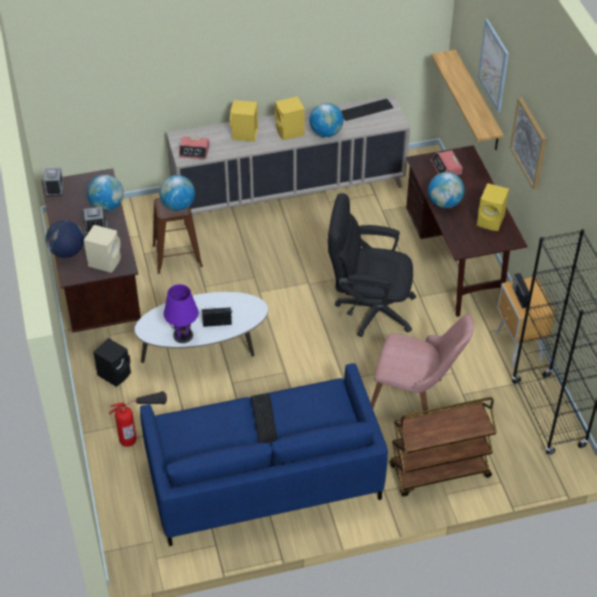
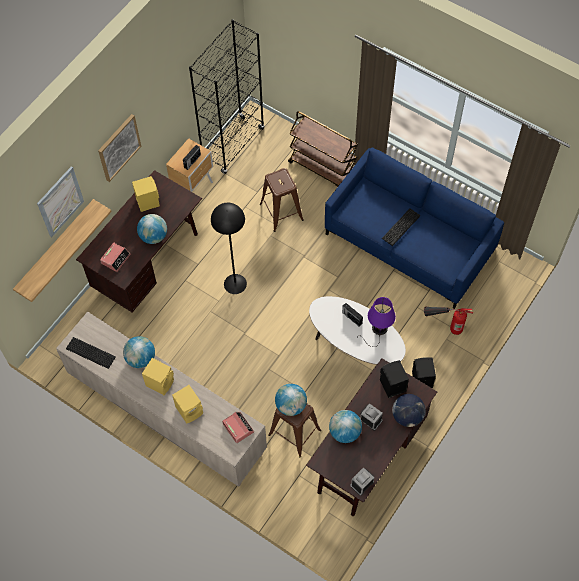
camera: 130 degrees left, 15 degrees up
(105, 261) = (391, 385): beige speaker -> black speaker
(368, 308) = (235, 284): black office chair -> black floor lamp
(416, 397) = (281, 212): pink chair -> brown stool

